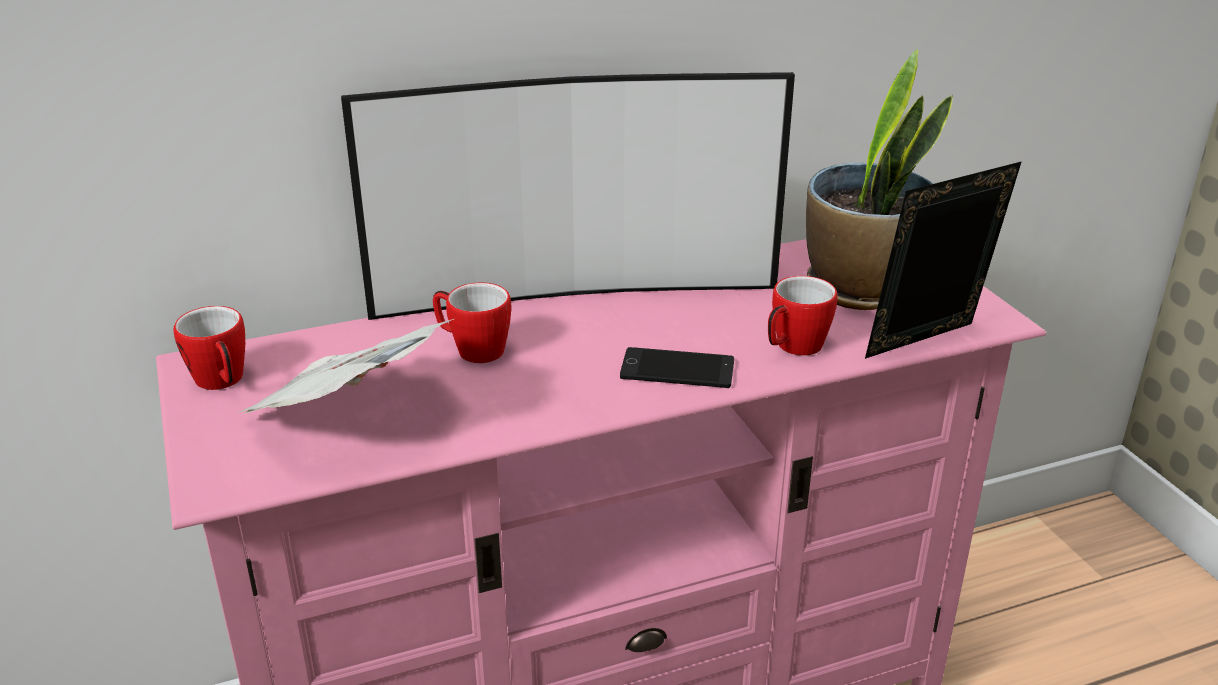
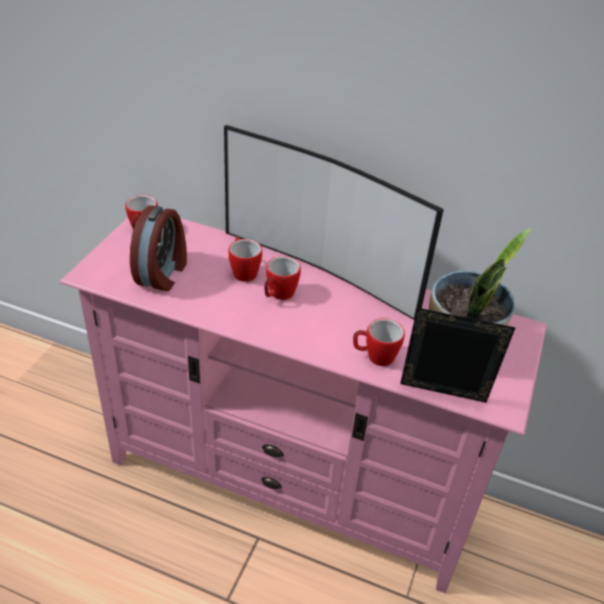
camera: 40 degrees right, 10 degrees up
(351, 415) = (163, 273): newspaper -> alarm clock
(568, 350) = (278, 295): none -> mug
(677, 369) = (308, 333): phone -> none

